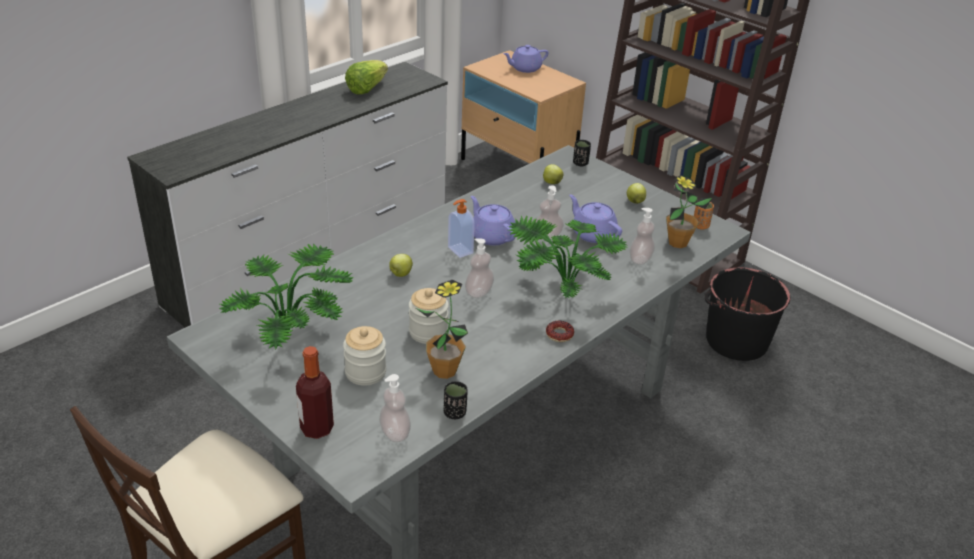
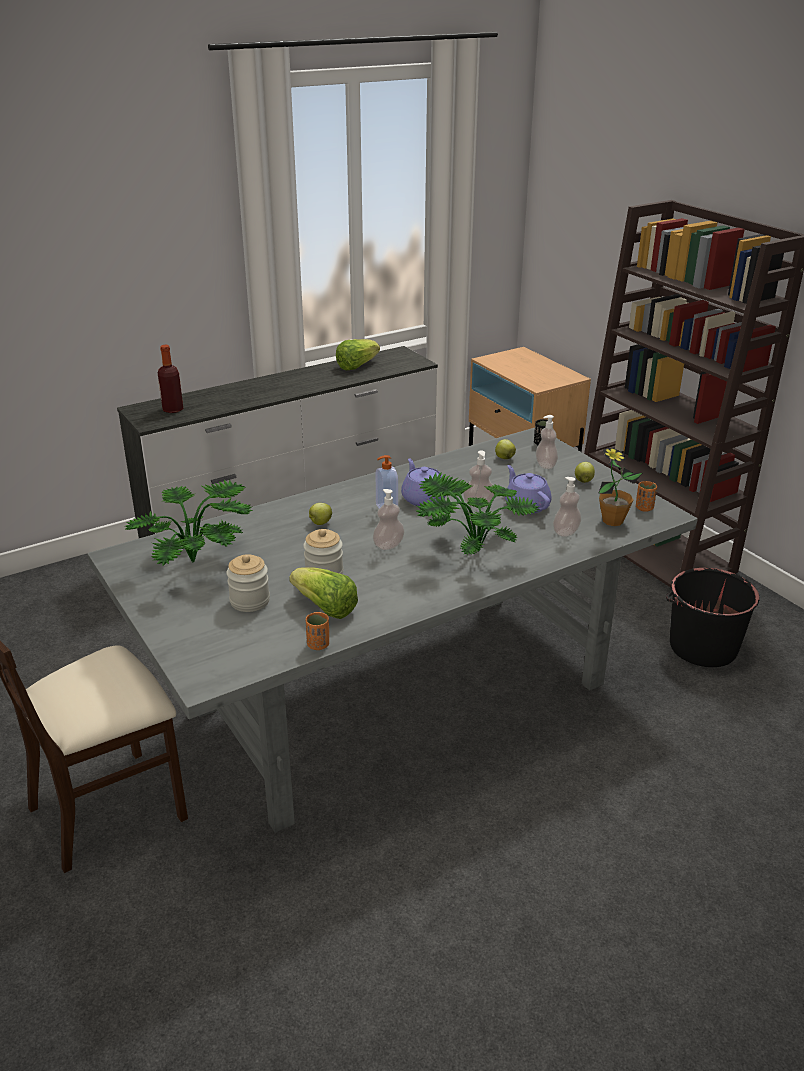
camera: 15 degrees right, 5 degrees down
(317, 428) = (184, 642): bottle -> bottle (173, 409)
(395, 433) = (254, 654): soap dispenser -> soap dispenser (545, 465)
(445, 370) = (325, 608): potted plant -> lettuce
(455, 413) = (318, 645): black cup -> orange cup
(525, 68) = (532, 363): purple teapot -> none
(559, 334) = (452, 589): donut -> none

